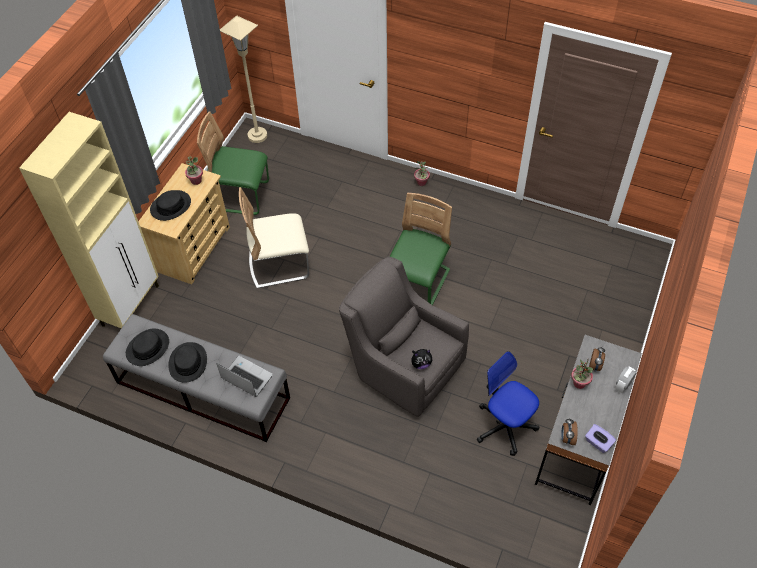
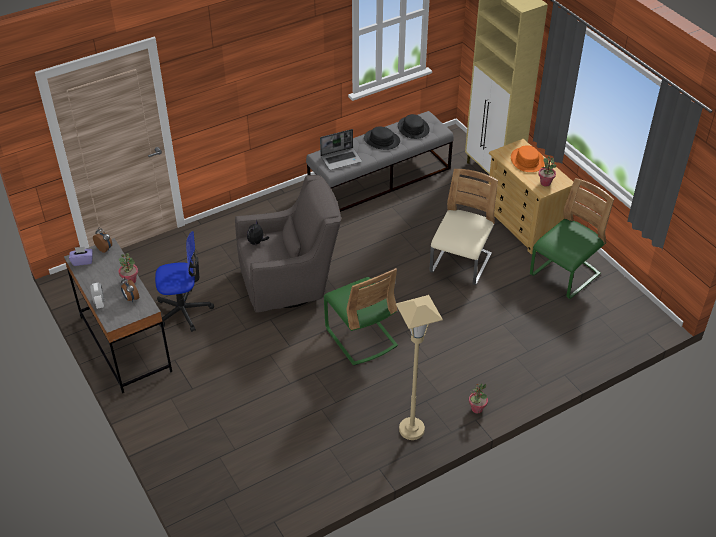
camera: 125 degrees right, 10 degrees down
(170, 206) = (527, 160): black hat -> orange hat
(257, 135) = (643, 322): beige floor lamp -> beige floor lamp (411, 429)

